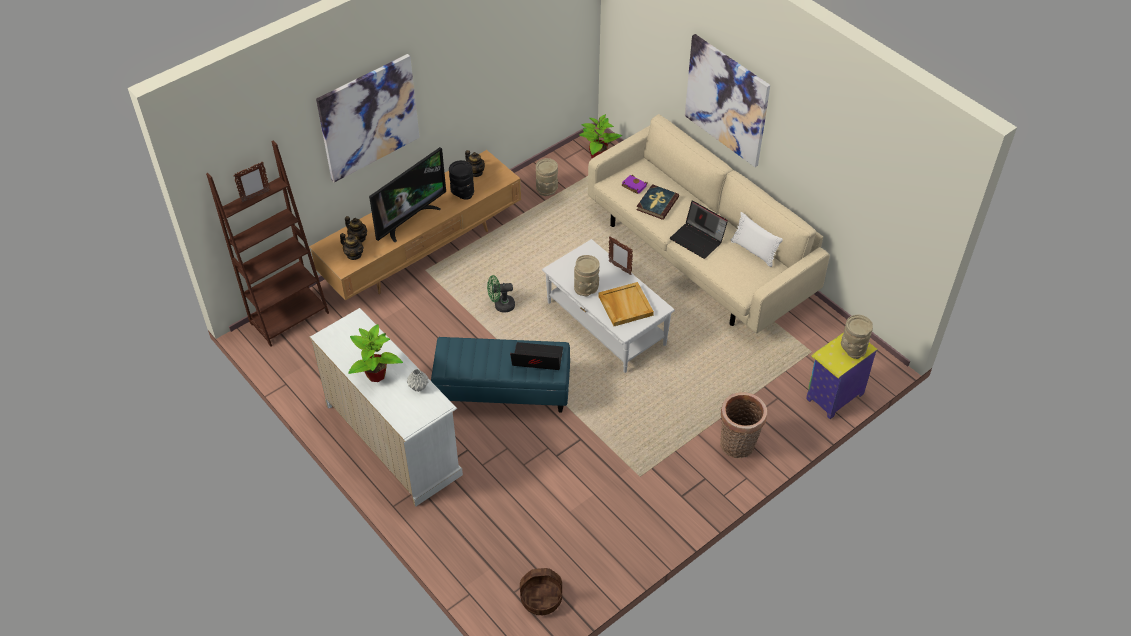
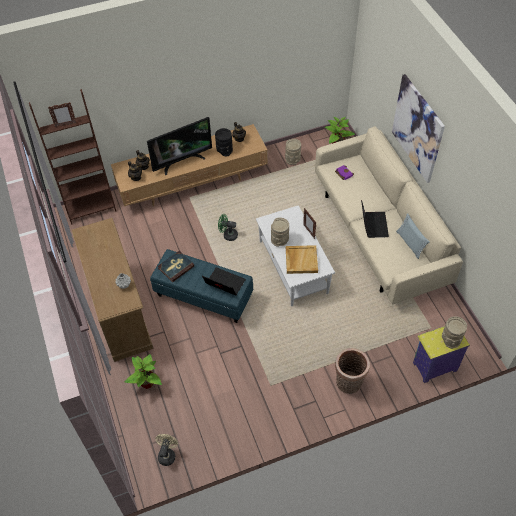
camera: 20 degrees right, 5 degrees up
(369, 118) = (159, 86): picture -> none
(376, 375) = (101, 269): potted plant -> potted plant (147, 383)
(393, 438) = (119, 309): white cabinet -> brown cabinet
(541, 599) = (167, 454): basket -> beige fan
(657, 203) = (355, 190): book -> book (176, 267)
(698, 239) = (373, 224): laptop -> laptop turned 150 degrees counterclockwise
(754, 251) = (410, 243): white pillow -> blue pillow

